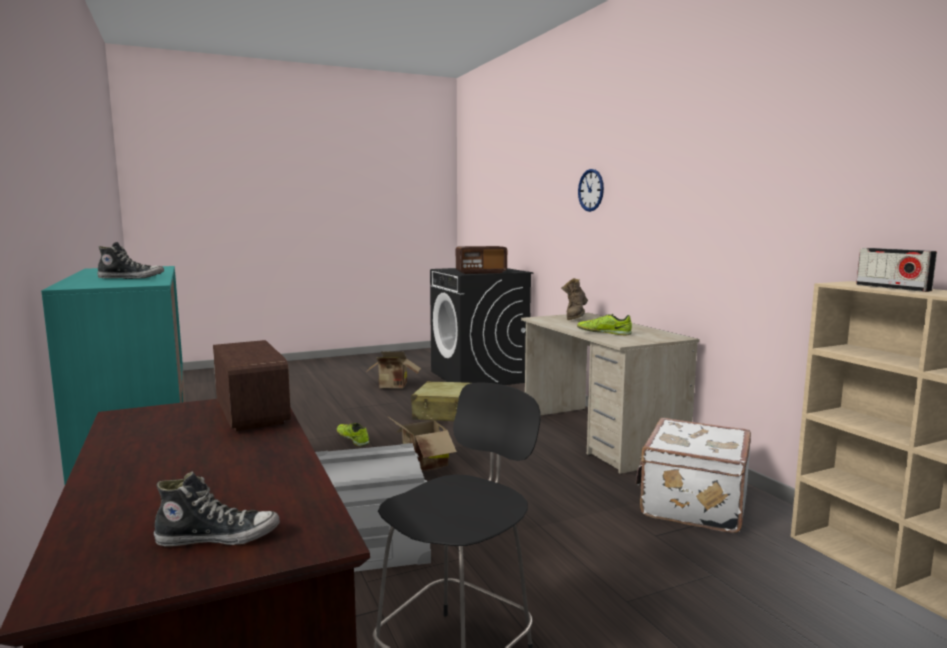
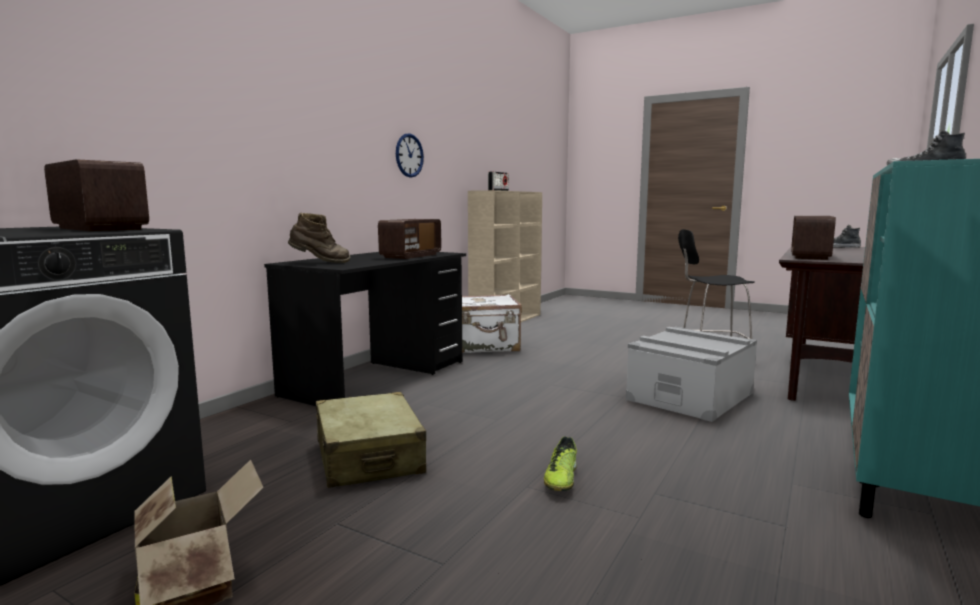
camera: 125 degrees left, 0 degrees up
(421, 465) = (560, 418): cardboard box -> none
(591, 190) = (237, 87): wall clock -> wall clock (409, 155)
(599, 437) = (378, 378): beige desk -> black desk
(604, 333) = (411, 256): shoe -> radio

